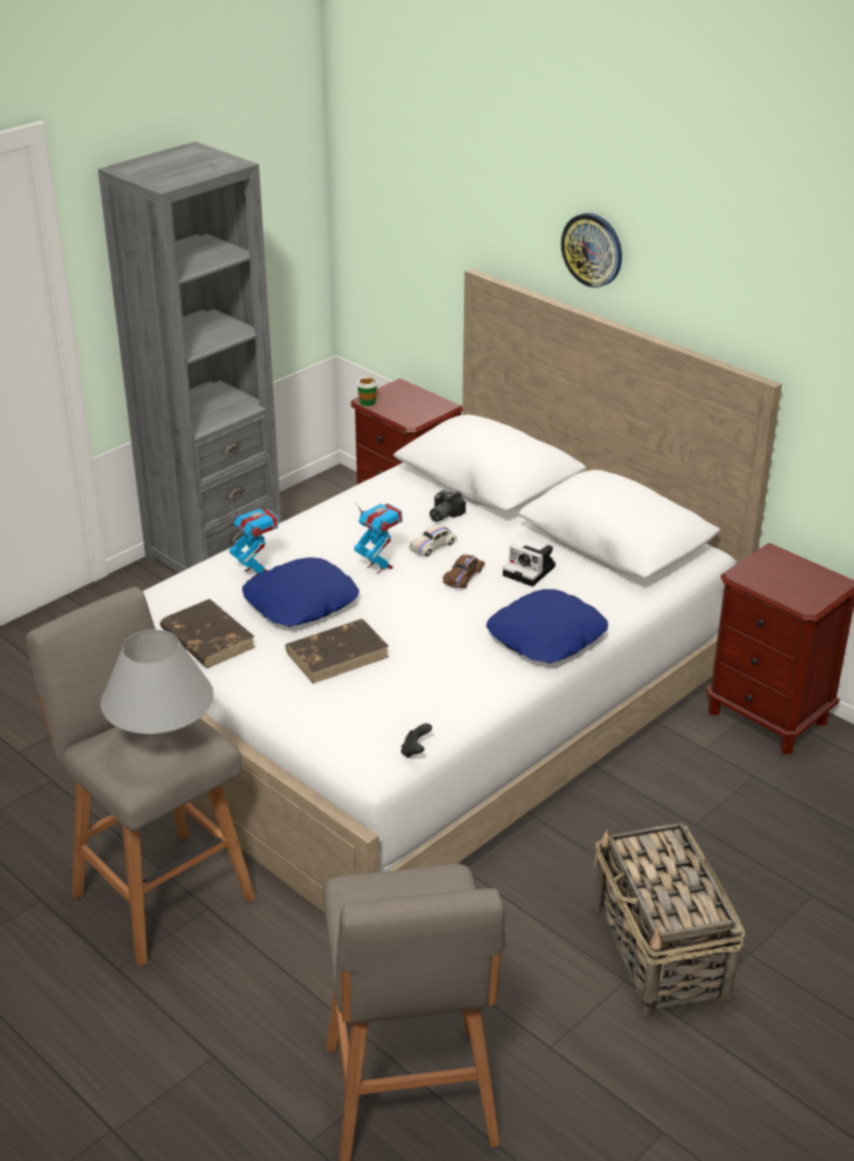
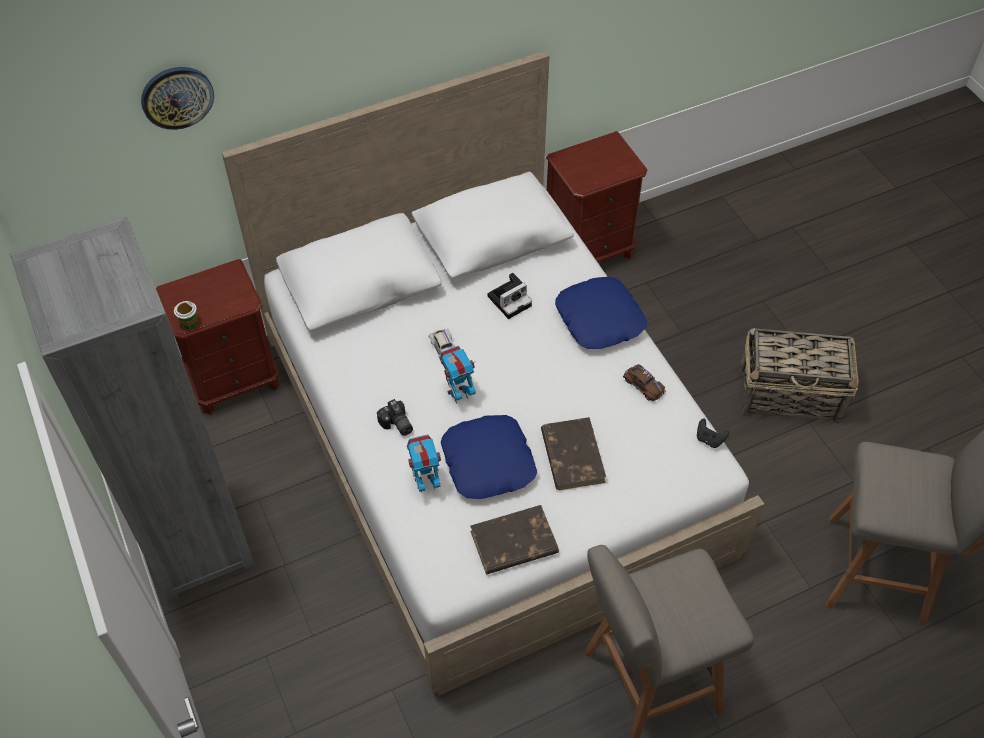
camera: 70 degrees left, 20 degrees up
(163, 745) = (689, 597): grey table lamp -> none
(443, 515) = (400, 329): camera -> camera (396, 425)
(463, 577) = (499, 344): brown toy car -> brown toy car (643, 385)
(592, 249) = (348, 60): wall clock -> wall clock (177, 97)

